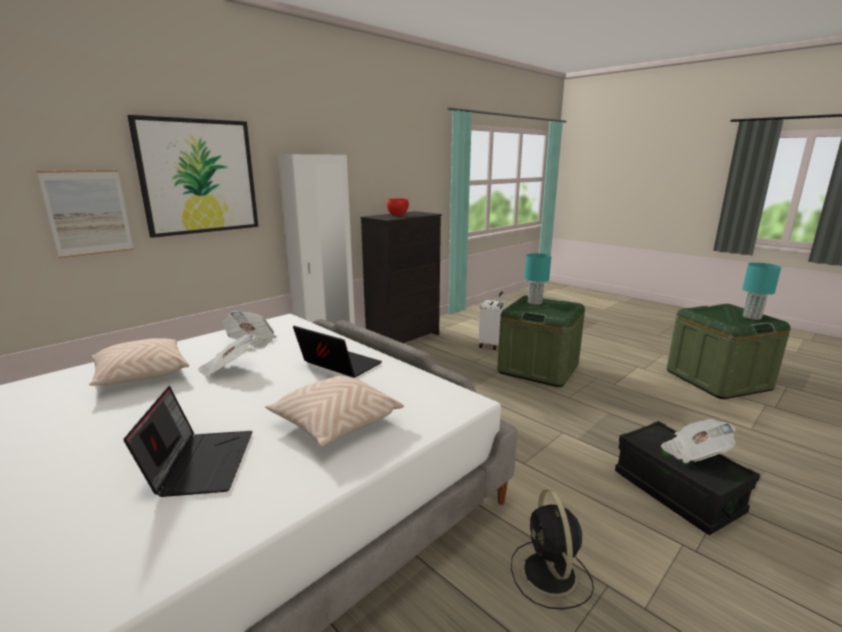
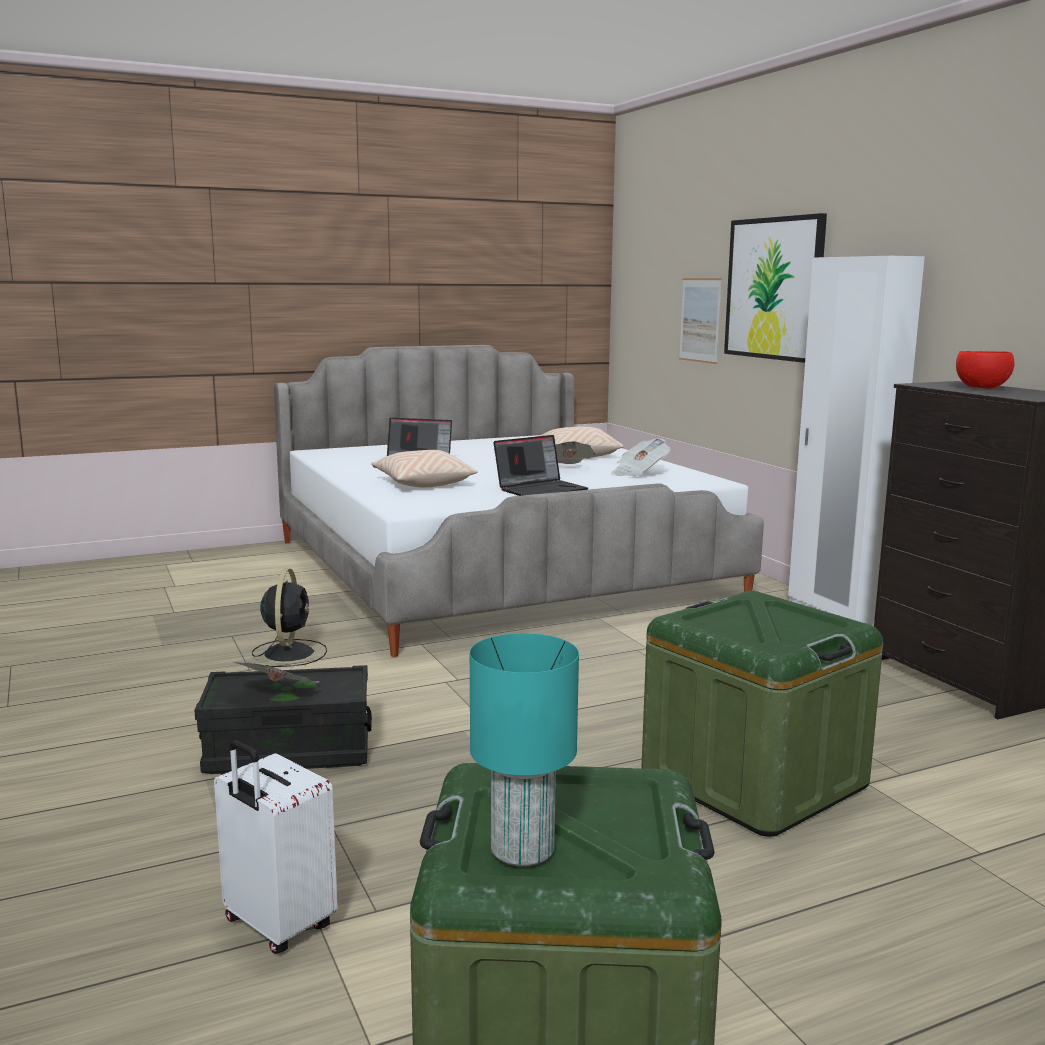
camera: 110 degrees right, 5 degrees down
(491, 345) = (924, 763): white suitcase -> white suitcase (277, 926)
(535, 302) = (807, 624): turquoise table lamp -> none
(550, 575) = (289, 653): black fan -> black fan turned 75 degrees clockwise

